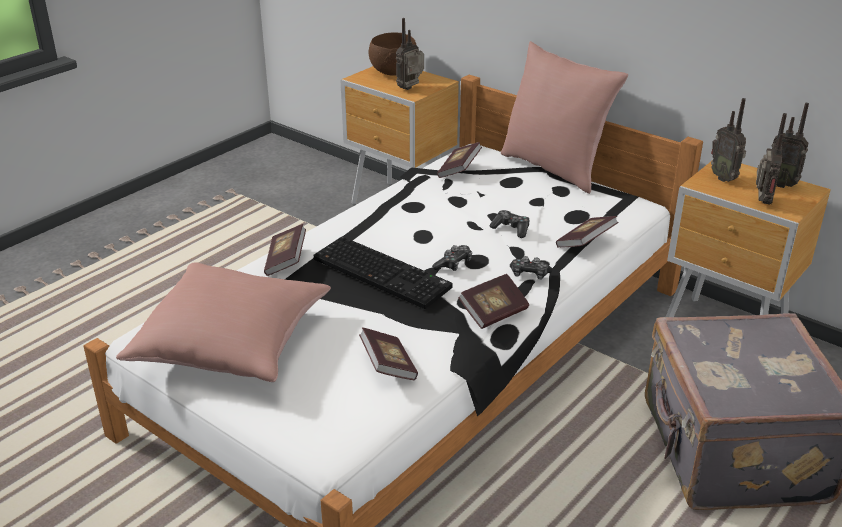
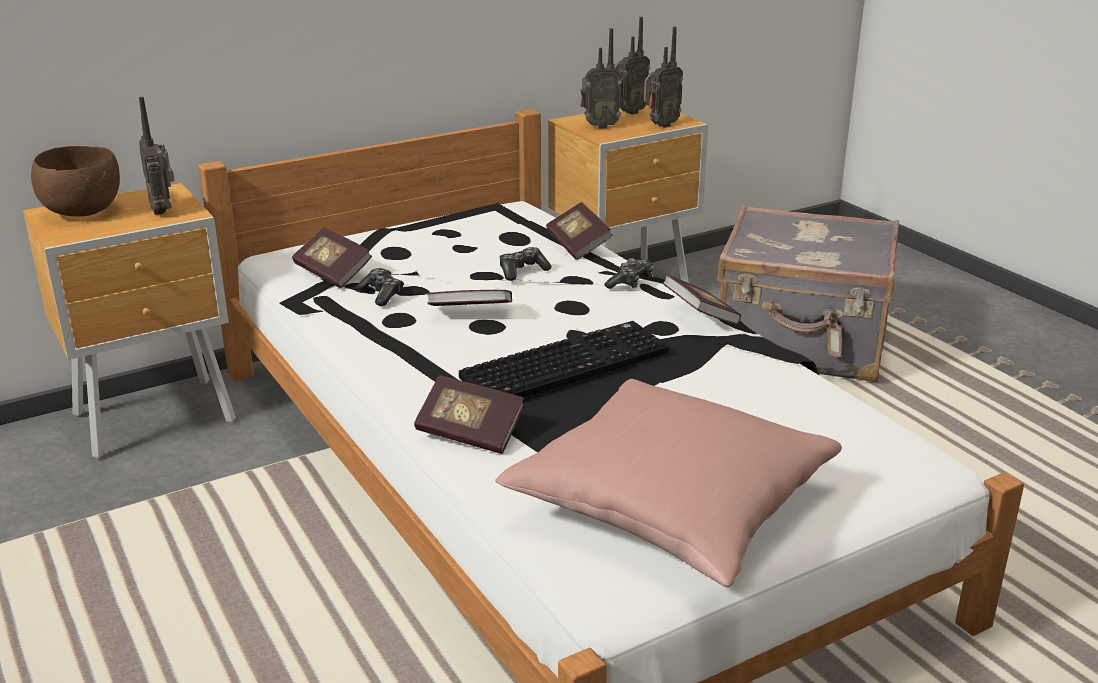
camera: 70 degrees left, 5 degrees down
(388, 366) = (775, 398): book -> book (470, 314)
(453, 264) = (576, 318): game controller -> game controller (382, 294)
(554, 168) = (387, 225): pink pillow -> none
(761, 202) = (660, 125): radio -> radio turned 105 degrees clockwise

